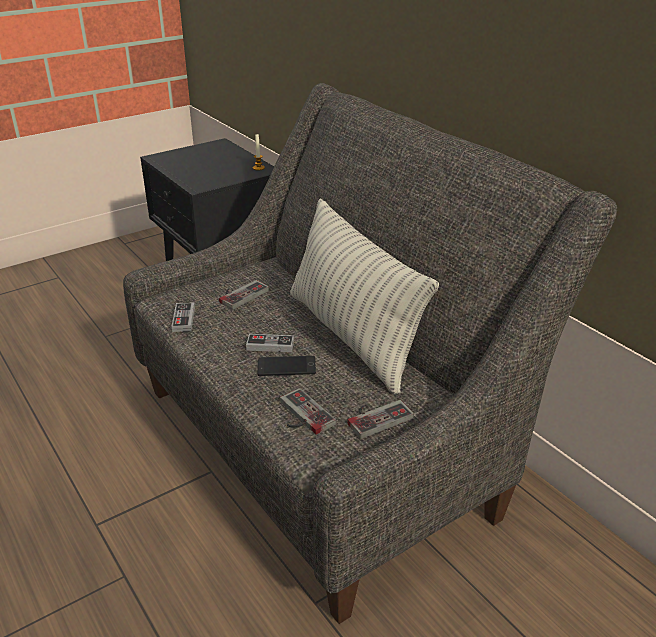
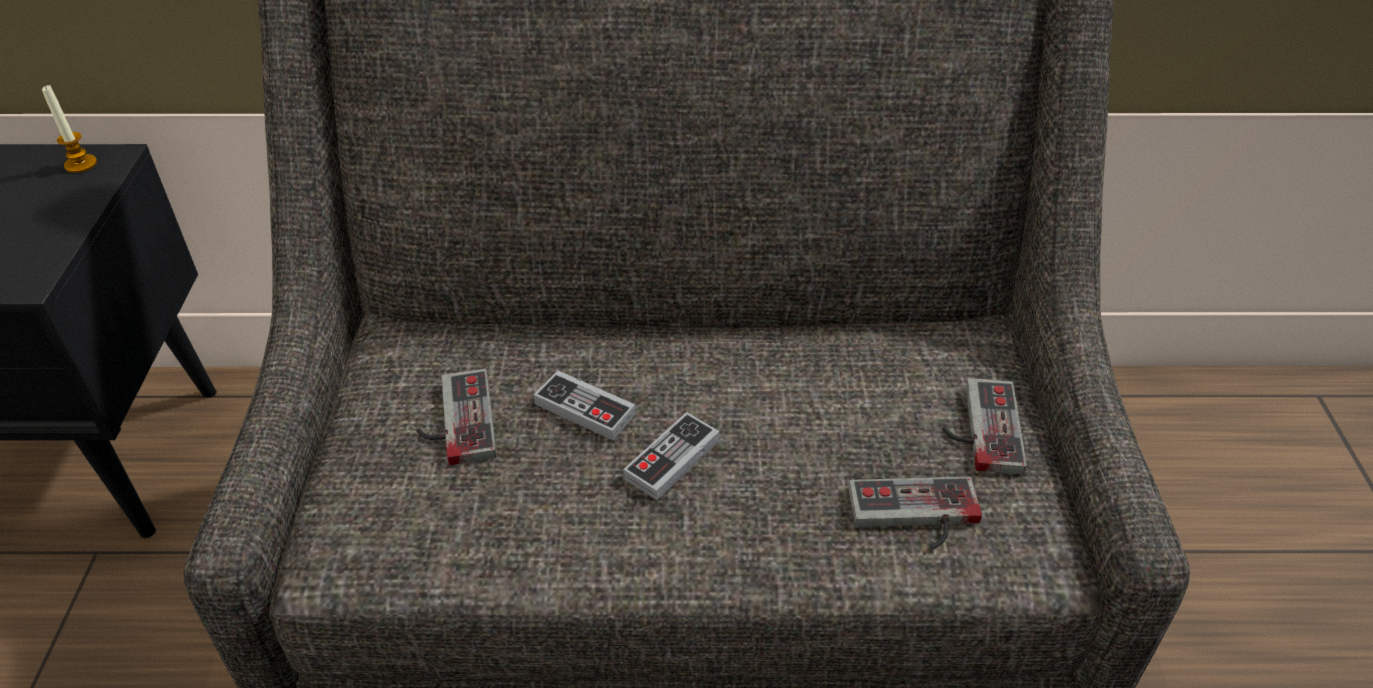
camera: 55 degrees left, 10 degrees up
(183, 319) = (451, 548): game controller -> game controller (585, 409)
(286, 367) = (758, 468): phone -> none
(352, 336) = (738, 345): pillow -> none

